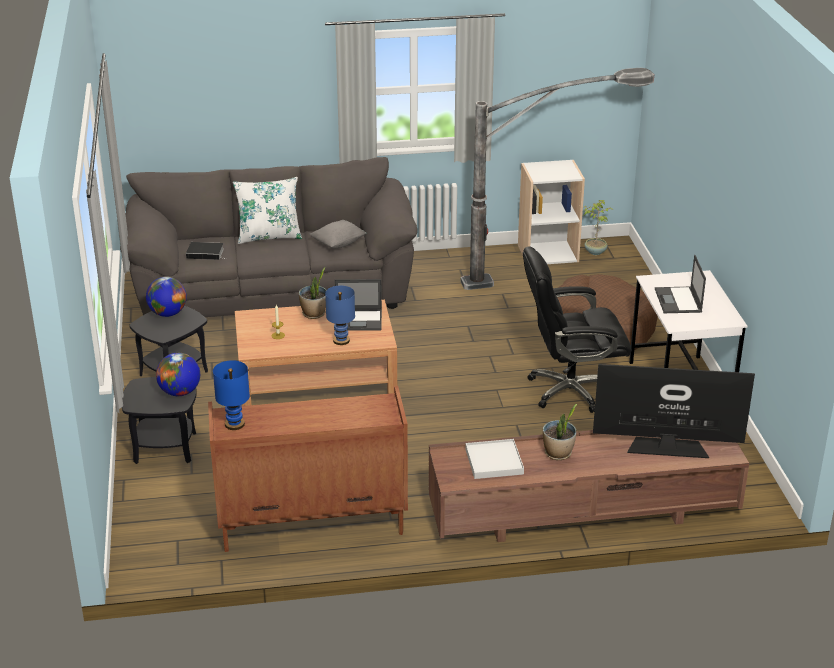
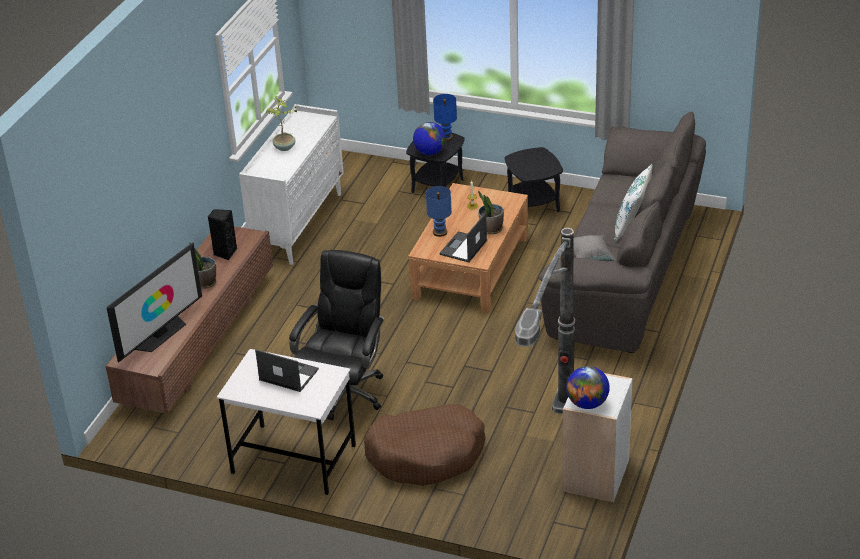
camera: 120 degrees right, 5 degrees up
(168, 313) = (546, 165): globe -> globe (587, 403)
(206, 253) = (619, 187): book -> none
(234, 424) = (310, 120): blue table lamp -> blue table lamp (446, 137)
(311, 525) = (299, 225): brown cabinet -> white cabinet
(494, 461) = (225, 253): white tray -> black speaker
(595, 251) = (576, 513): potted plant -> potted plant (285, 148)

